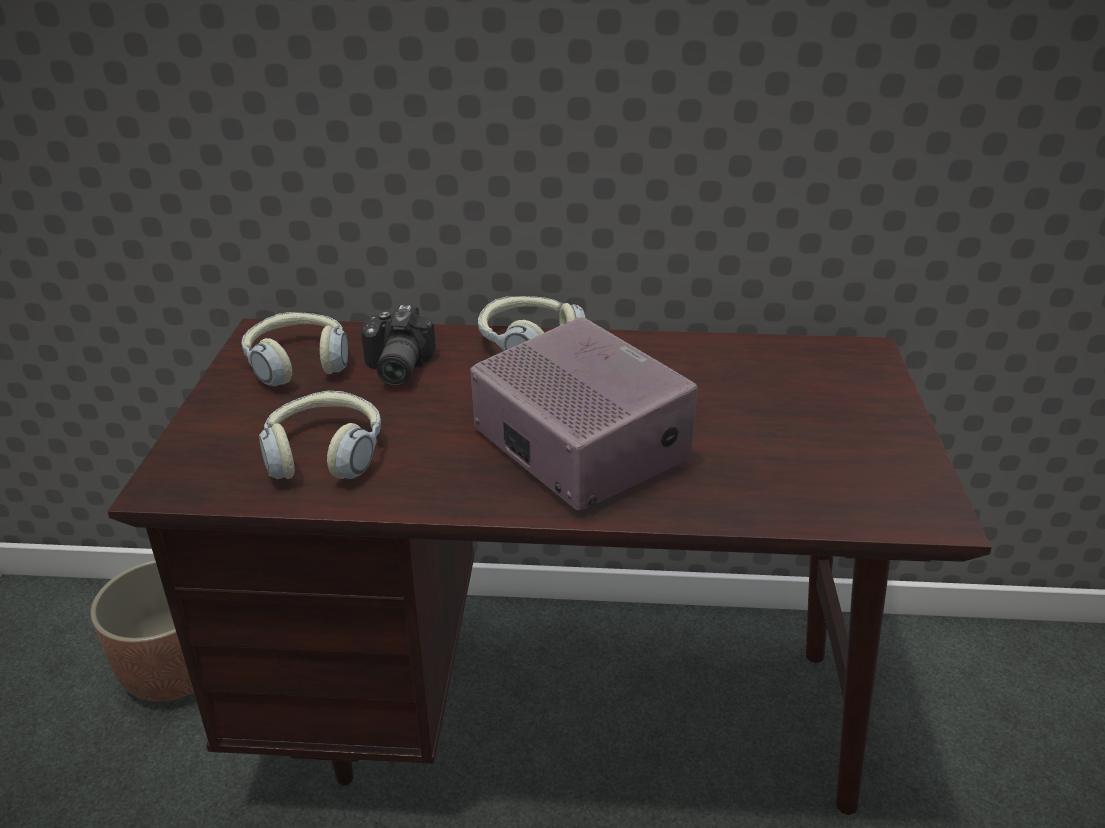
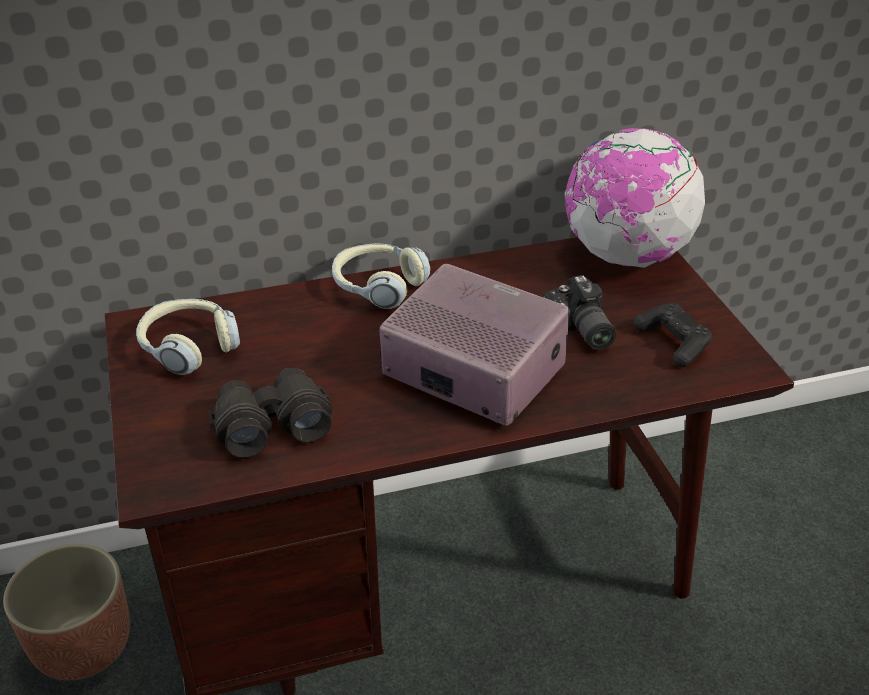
camera: 20 degrees left, 5 degrees up
(325, 452) = (271, 425): headphones -> black binoculars
(394, 368) = (278, 334): camera -> camera (578, 333)
(837, 364) = (625, 256): none -> globe
(846, 466) = (673, 343): none -> black game controller

